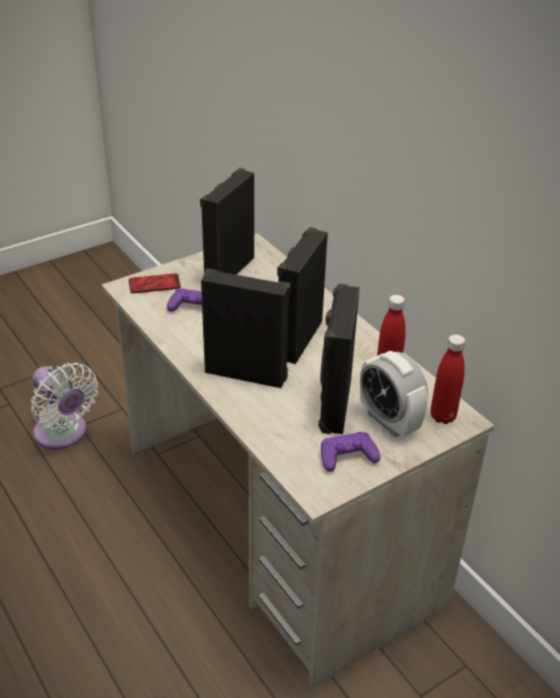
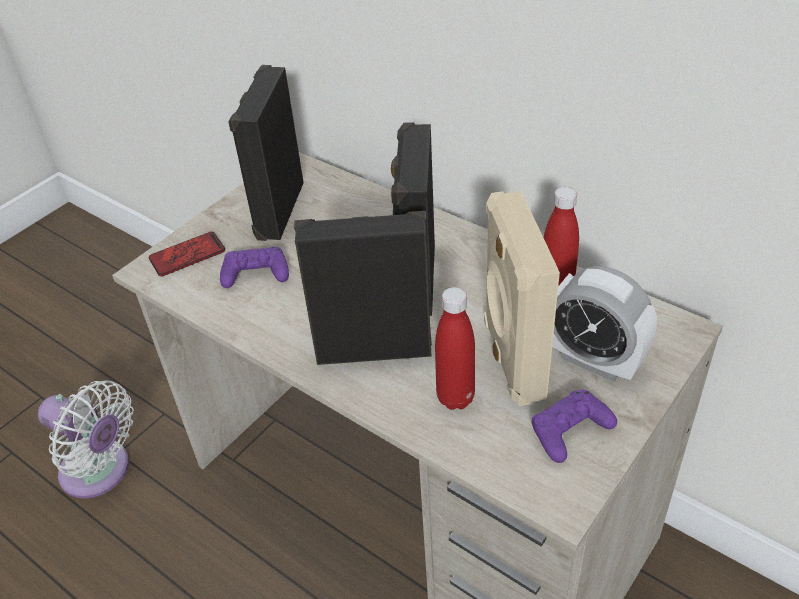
camera: 15 degrees left, 5 degrees up
(333, 405) = (511, 359): black speaker -> beige speaker
(442, 416) = (655, 333): red bottle -> red bottle (455, 398)

